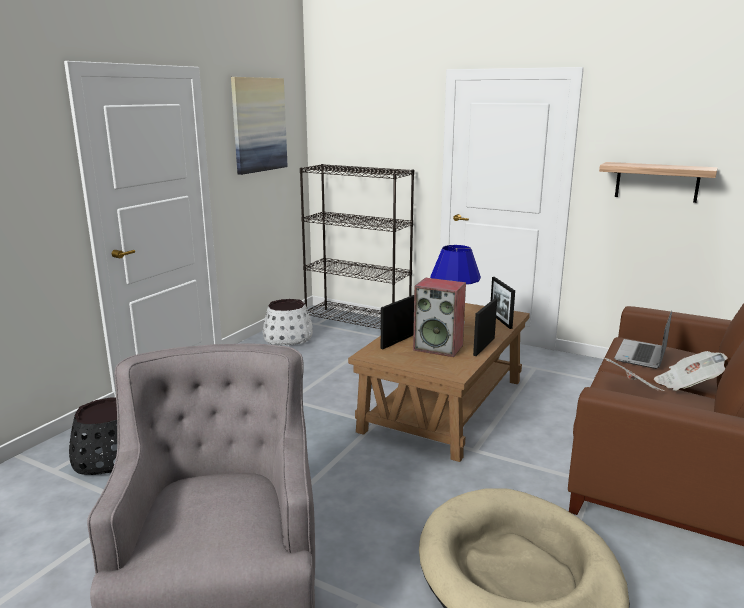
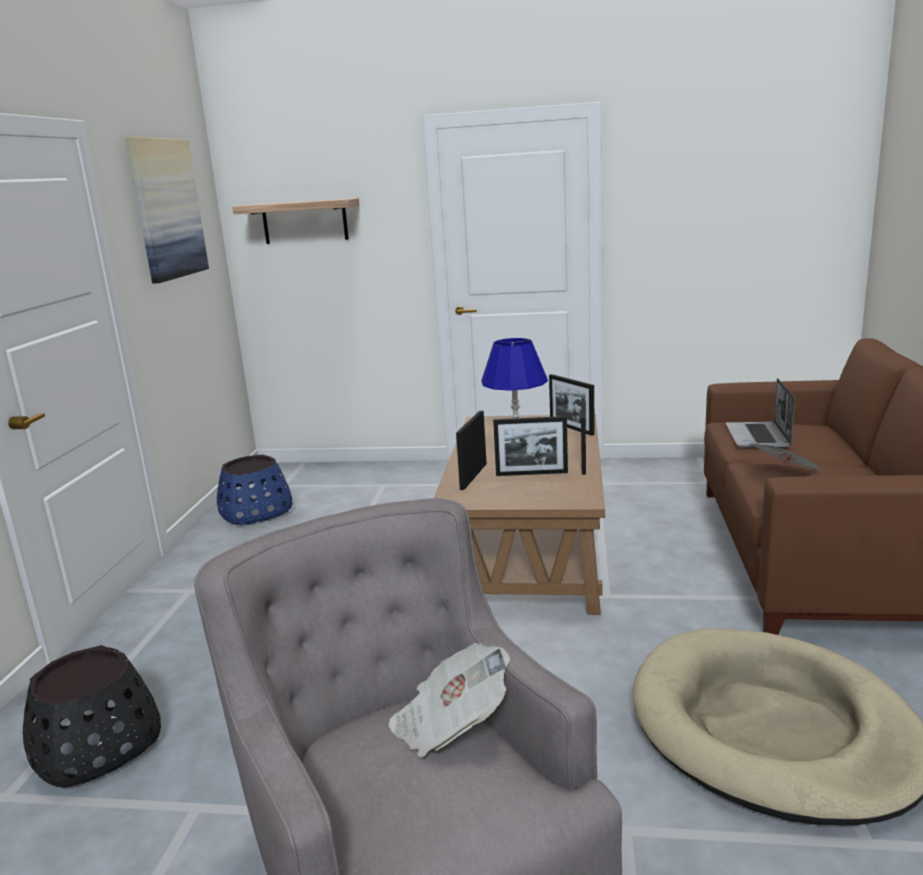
camera: 20 degrees left, 0 degrees up
(288, 338) = (256, 512): white planter -> blue planter
(358, 322) = (339, 472): black bookcase -> none
(439, 347) = (531, 473): speaker -> picture frame
(657, 182) = (703, 235): shelf -> shelf (305, 221)
(687, 385) = (832, 458): newspaper -> newspaper (450, 724)

